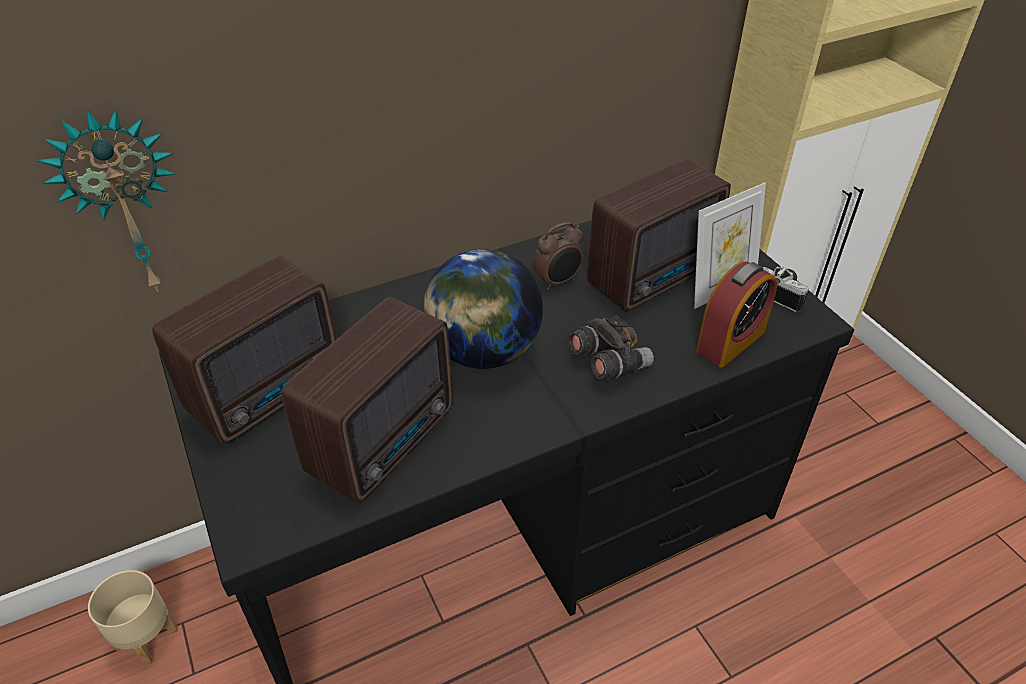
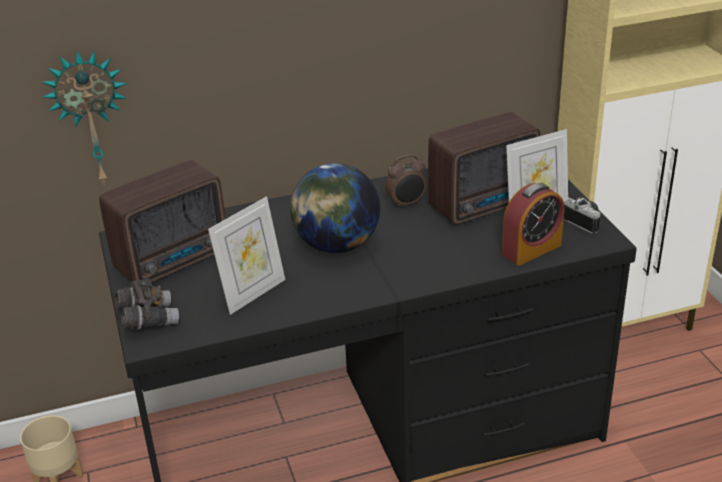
camera: 10 degrees right, 10 degrees down
(386, 440) = (252, 293): radio -> picture frame
(608, 362) = (430, 257): grey binoculars -> grey binoculars (148, 319)

